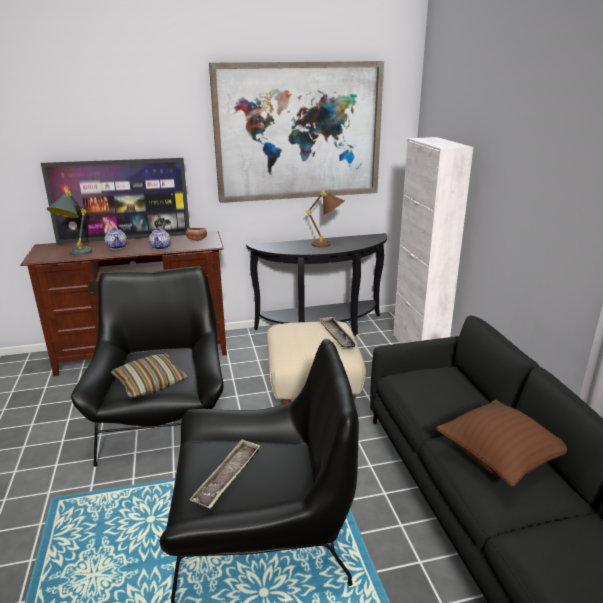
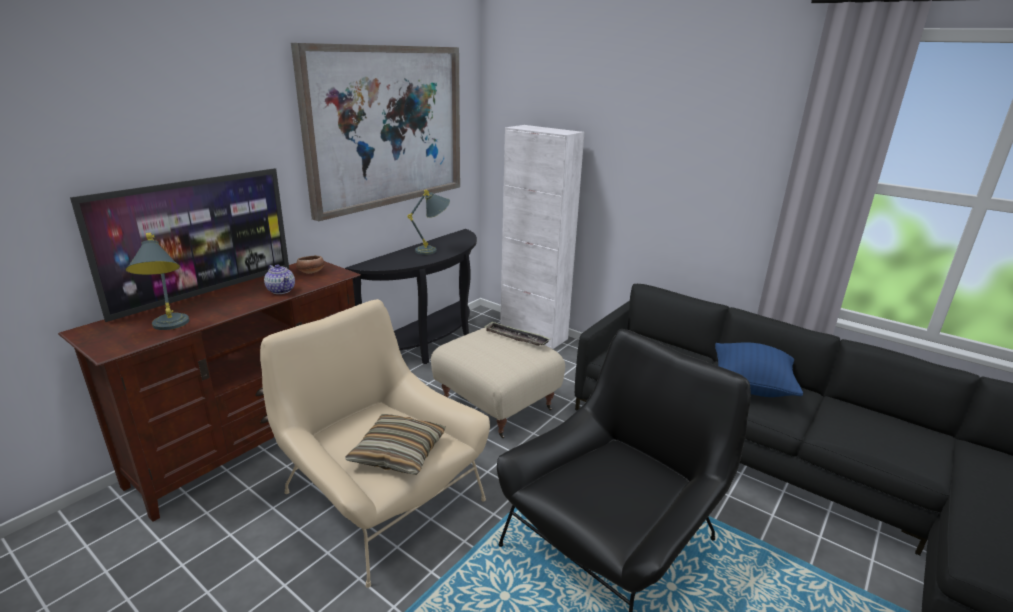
camera: 40 degrees left, 0 degrees up
(117, 247) = (216, 303): teapot -> none
(163, 418) = (381, 497): black armchair -> beige armchair
(228, 477) = (607, 496): tray -> none
(328, 245) = (433, 250): brown table lamp -> grey table lamp
(499, 459) = (751, 386): brown pillow -> blue pillow

